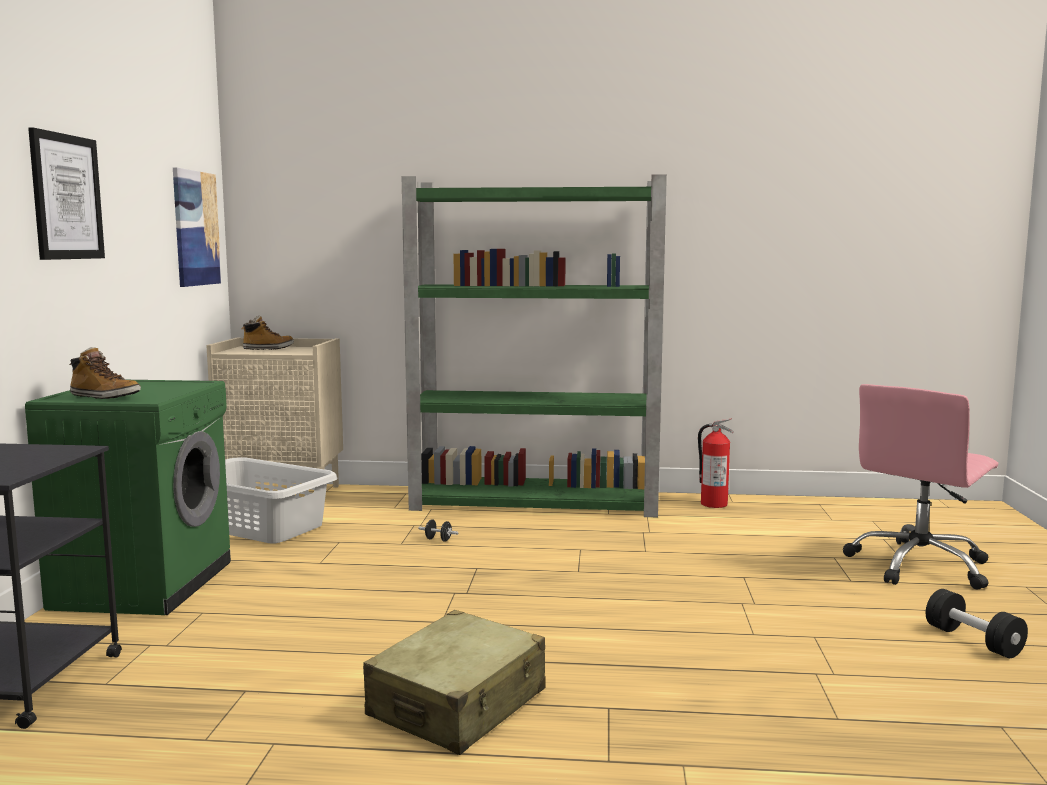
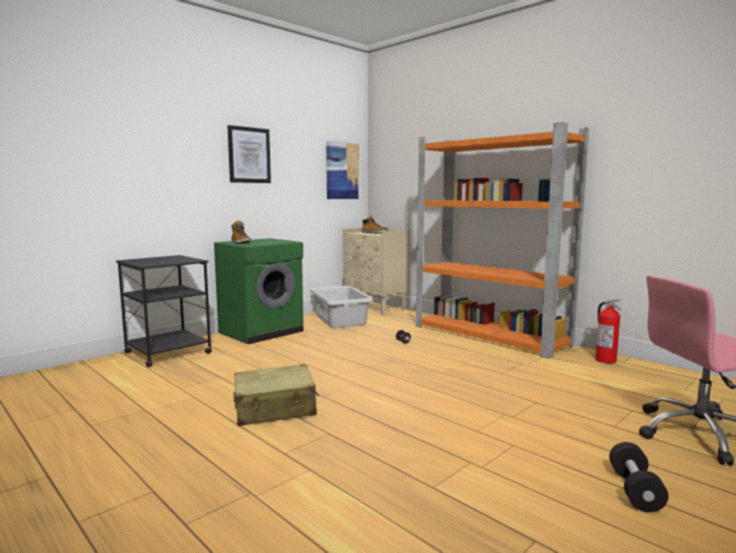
camera: 40 degrees right, 0 degrees up
(535, 502) = (489, 335): green bookcase -> orange bookcase

